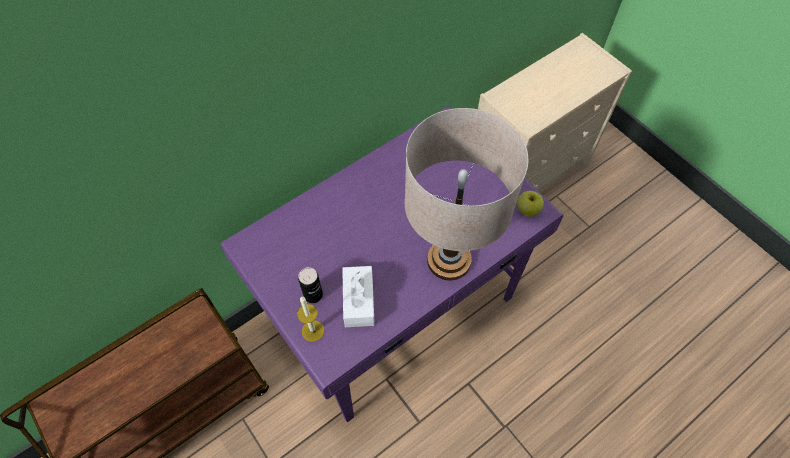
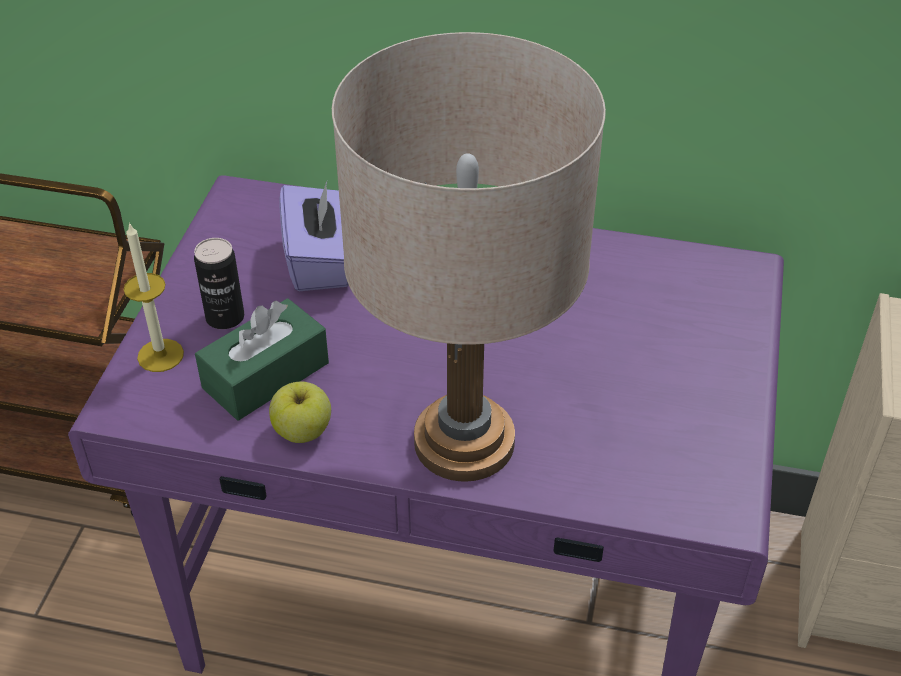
camera: 50 degrees right, 15 degrees down
(314, 241) = (322, 261): none -> purple tissue box
(359, 301) = (266, 375): white tissue box -> green tissue box
(527, 210) = (704, 491): apple -> apple (303, 431)

